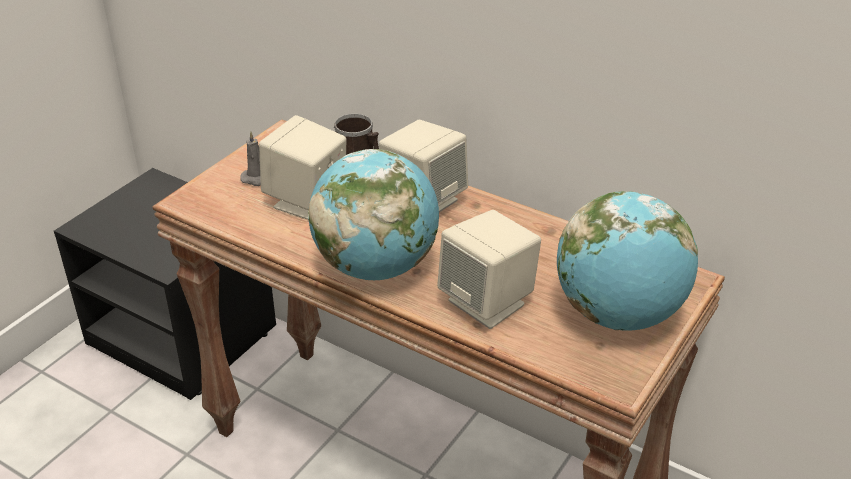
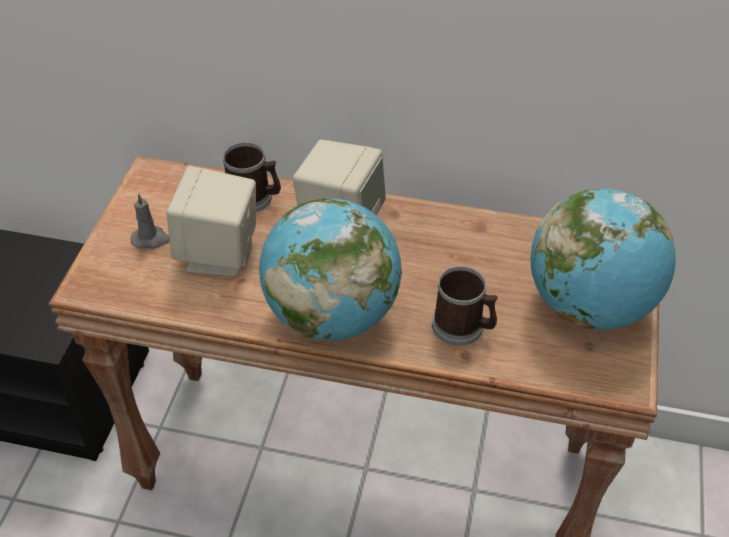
camera: 20 degrees left, 10 degrees up
(487, 303) = (463, 327): beige speaker -> mug

